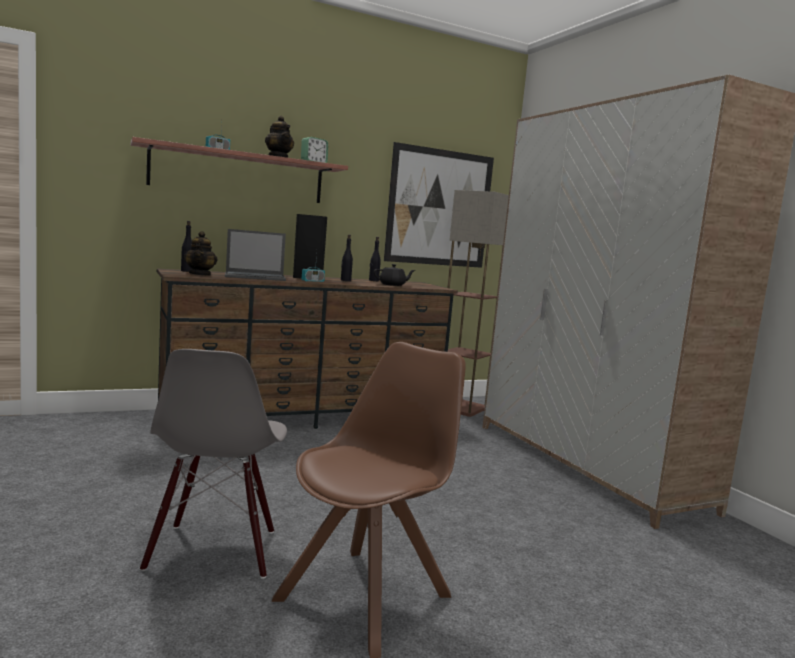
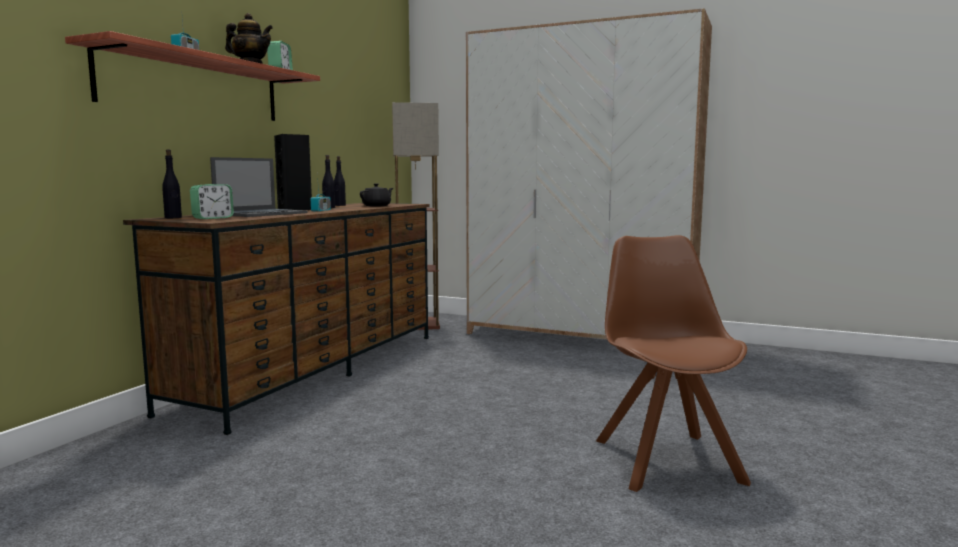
camera: 40 degrees left, 0 degrees up
(200, 274) = (213, 218): teapot -> alarm clock
(214, 551) = (520, 487): grey chair -> none
(439, 208) = (366, 122): picture -> none

